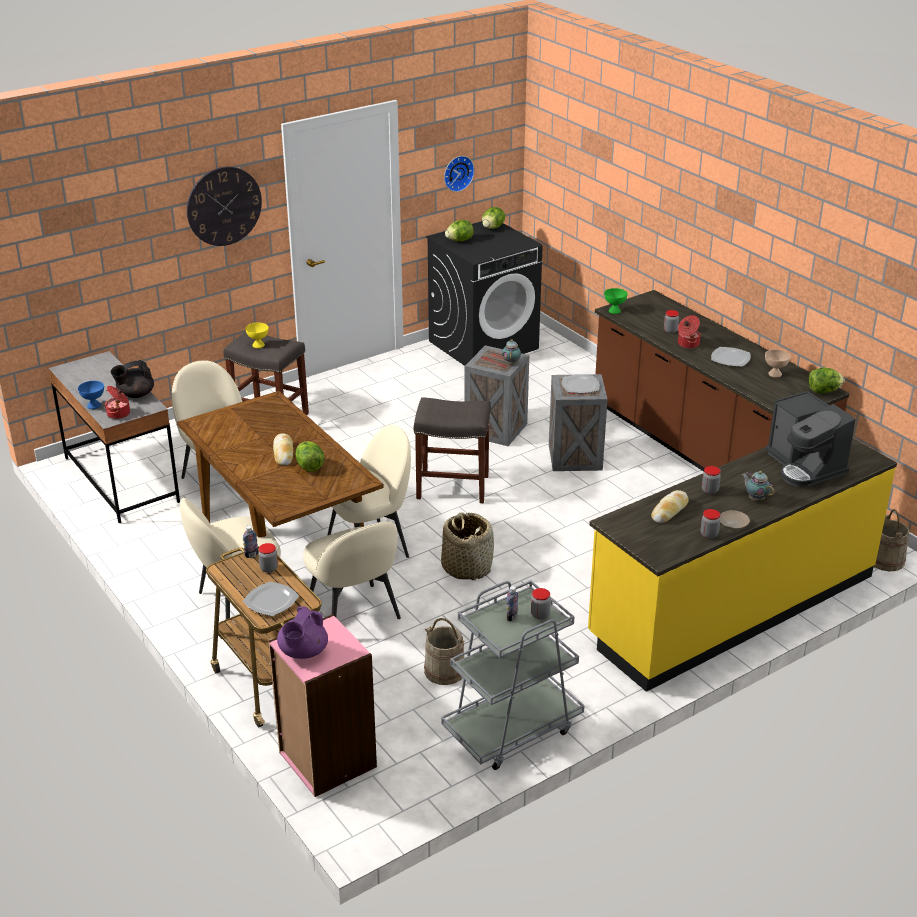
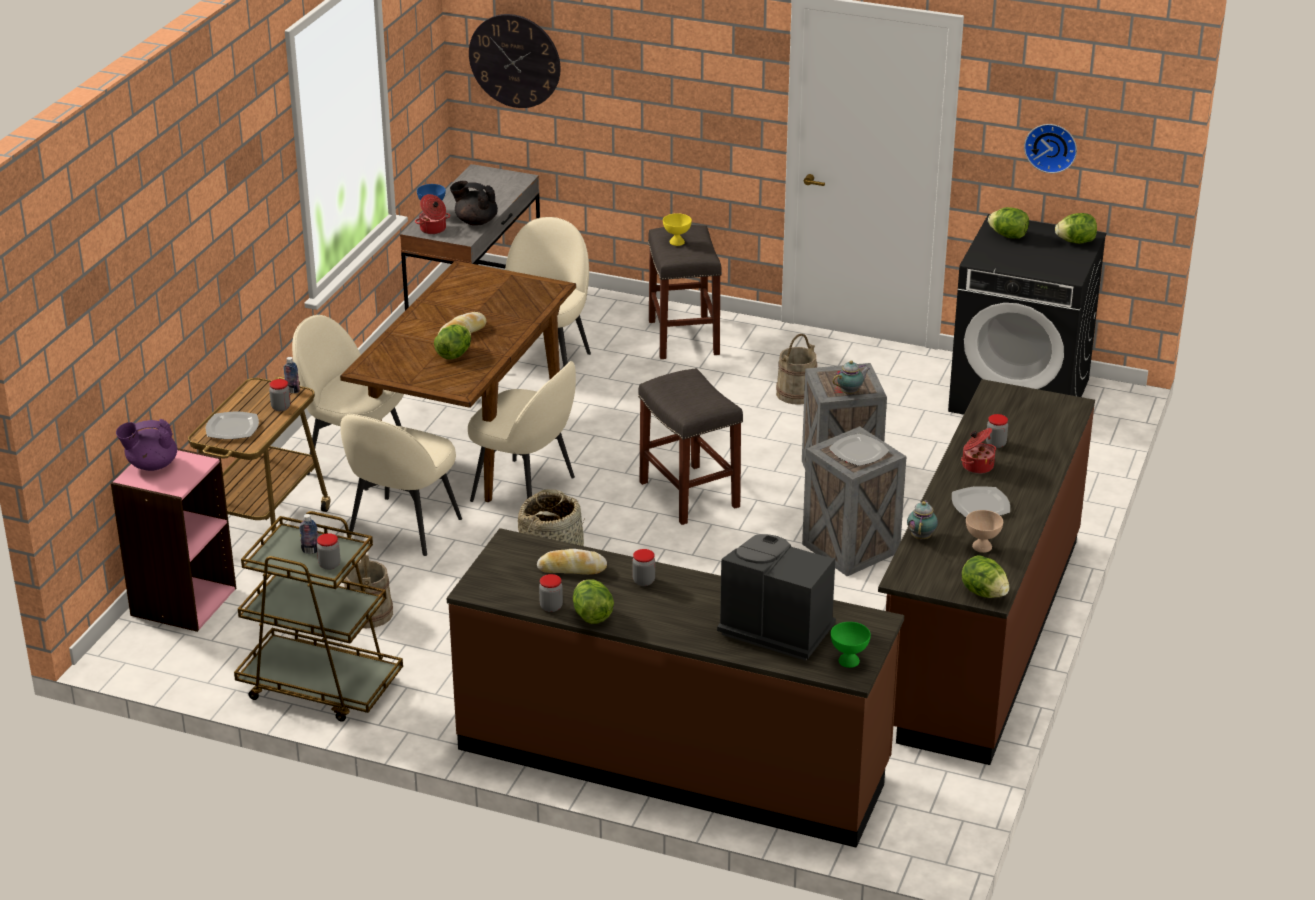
camera: 55 degrees right, 0 degrees up
(224, 206) = (704, 65): wall clock -> wall clock (515, 60)
(512, 729) = (320, 686): grey cart -> brown cart
(614, 311) = (993, 392): green bowl -> green bowl (848, 660)
(732, 606) = (673, 759): yellow counter -> brown counter
(733, 523) = (592, 615): beige plate -> lettuce
(755, 499) = (660, 615): teapot -> teapot (921, 536)
(804, 466) = (775, 628): coffee machine -> coffee machine turned 90 degrees clockwise
(885, 560) = (906, 849): beige bucket -> beige bucket (796, 393)

